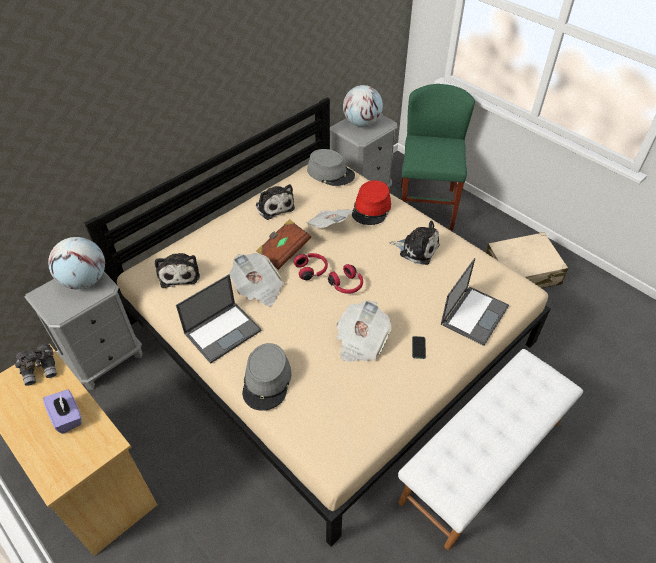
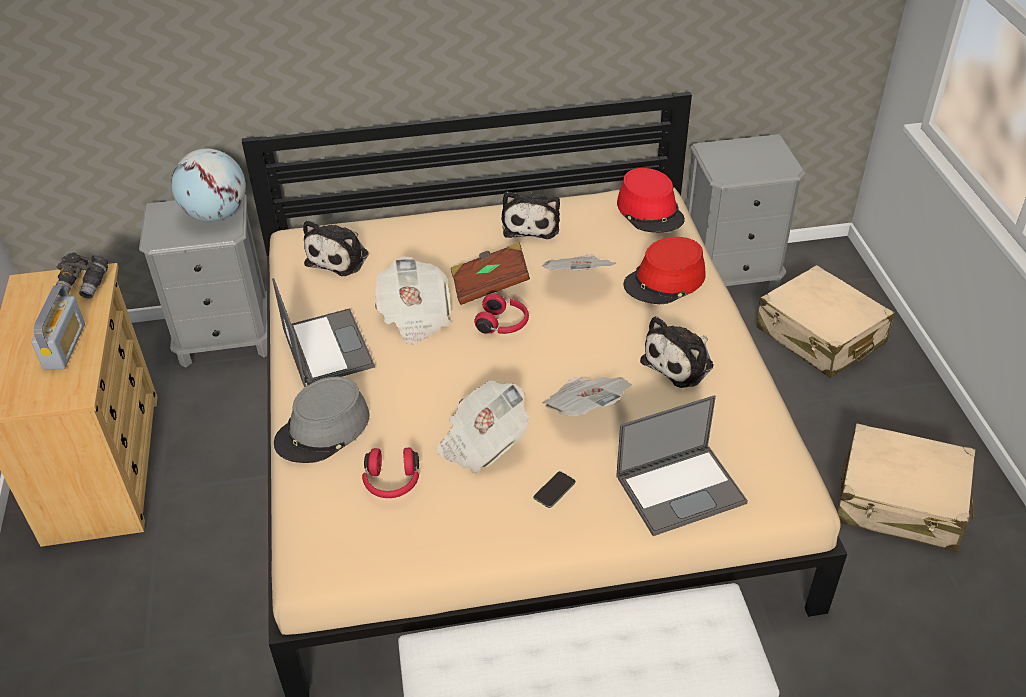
camera: 35 degrees right, 5 degrees down
(68, 417) = (64, 346): purple tissue box -> radio
(223, 331) = (327, 347): laptop -> laptop turned 105 degrees counterclockwise
(331, 173) = (650, 211): grey hat -> red hat
(347, 285) = (532, 364): red headphones -> red headphones (392, 482)
(361, 123) = (746, 154): globe -> none
(395, 297) = (585, 409): none -> newspaper
(416, 249) = (680, 362): plush toy -> plush toy turned 75 degrees clockwise
(426, 207) = (820, 336): green chair -> beige suitcase

